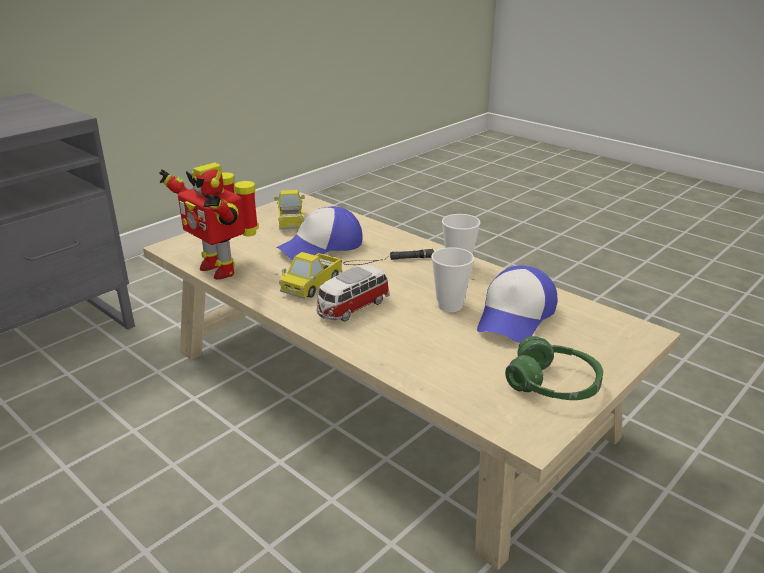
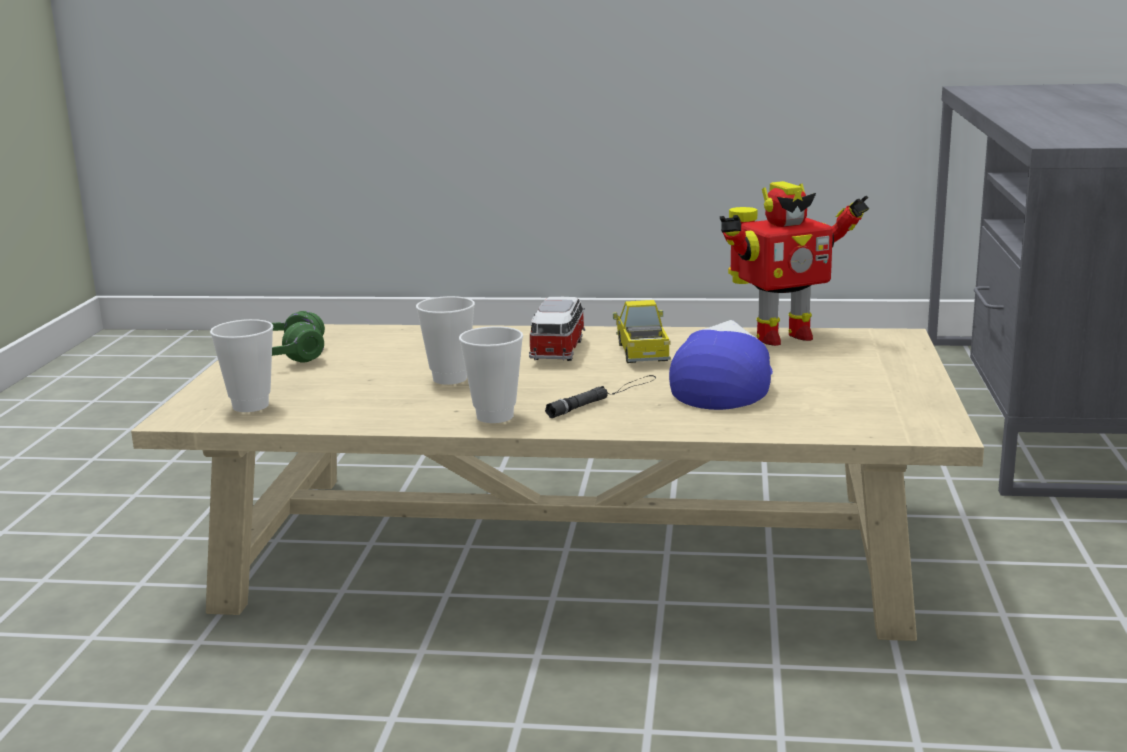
camera: 145 degrees right, 10 degrees down
(220, 268) = (780, 337): toy robot -> toy robot turned 150 degrees clockwise
(291, 221) = (852, 399): toy truck -> none
(515, 317) = (358, 390): cap -> none
(594, 327) = (250, 406): none -> cup

